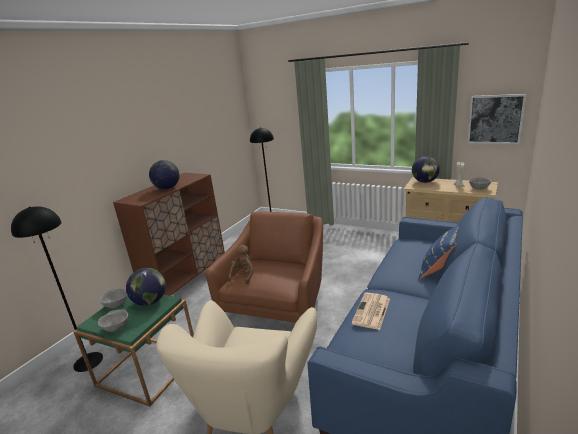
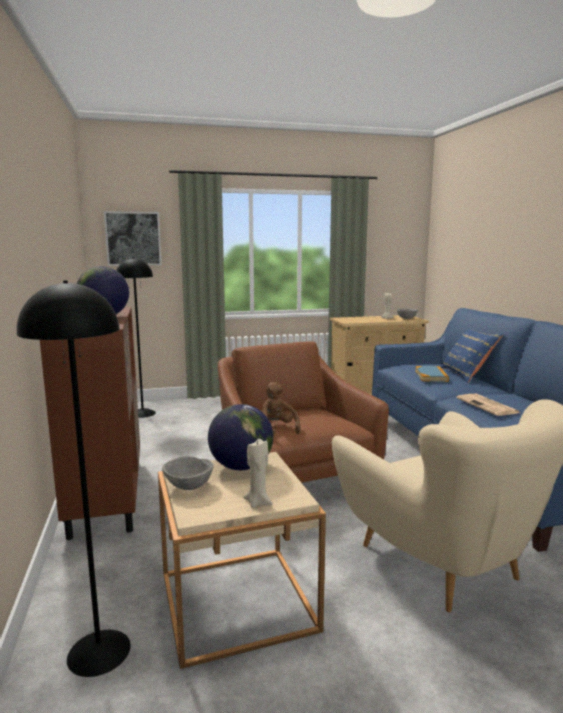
camera: 45 degrees left, 10 degrees down
(116, 328) = (258, 502): grey bowl -> beige candle
(148, 368) = (237, 601): green side table -> beige side table
(403, 262) = (431, 376): none -> book
(425, 182) = (351, 319): globe -> none
(495, 119) = (396, 254): picture -> picture (133, 238)

